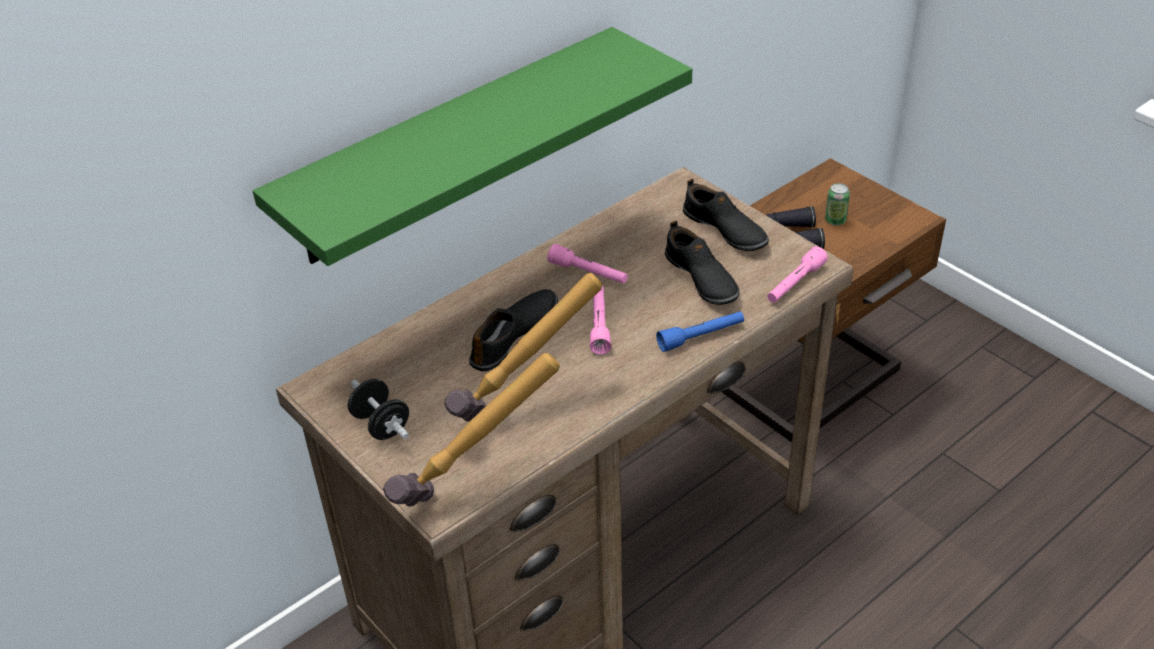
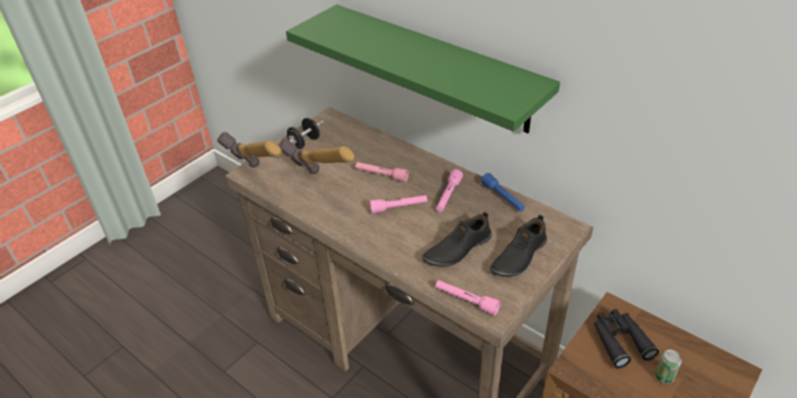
camera: 80 degrees right, 0 degrees up
(515, 336) = (381, 175): black shoe -> pink flashlight
(701, 337) = (396, 255): blue flashlight -> blue flashlight (503, 198)

